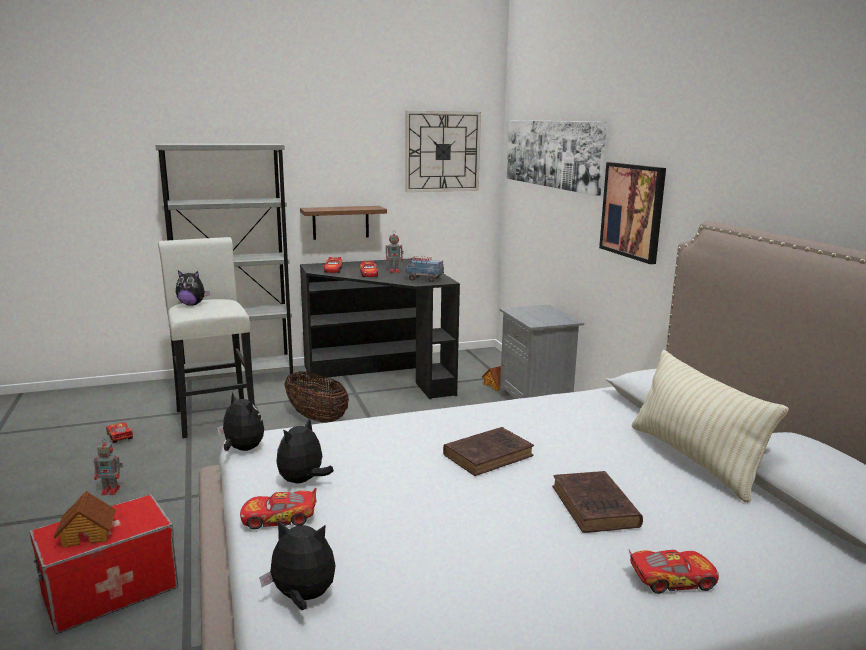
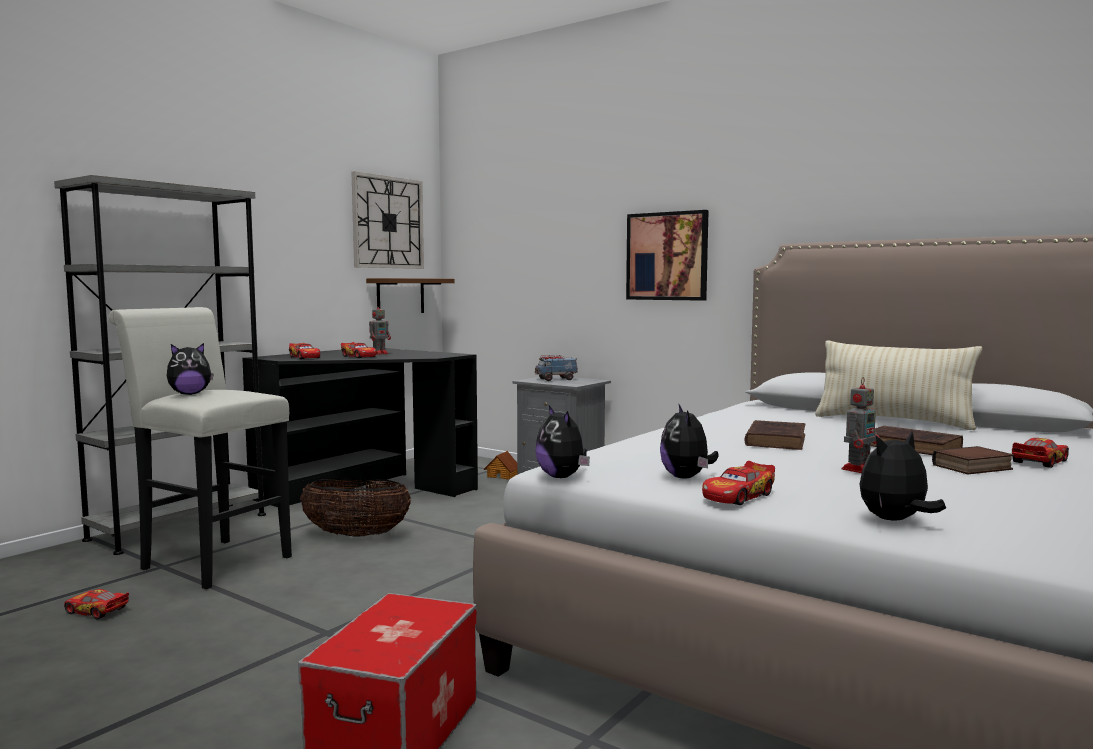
camera: 35 degrees left, 10 degrees down
(88, 534) = (392, 639): toy house -> none
(111, 490) = (198, 658): toy robot -> toy robot (859, 469)
(242, 449) = (562, 477): plush toy -> plush toy turned 120 degrees counterclockwise
(340, 222) = (287, 303): brown shelf -> brown shelf (400, 296)
(424, 279) = (432, 355): toy truck -> toy truck (556, 379)
(552, 153) = (533, 218): picture -> none
(569, 560) = (973, 467): none -> book

